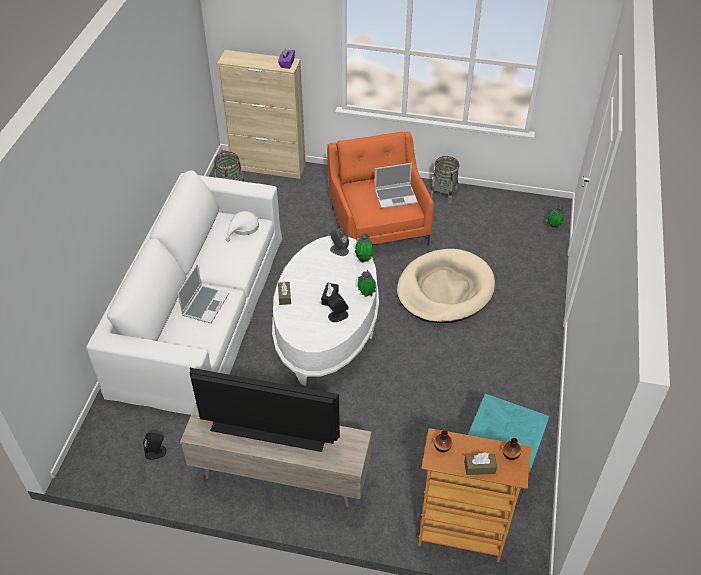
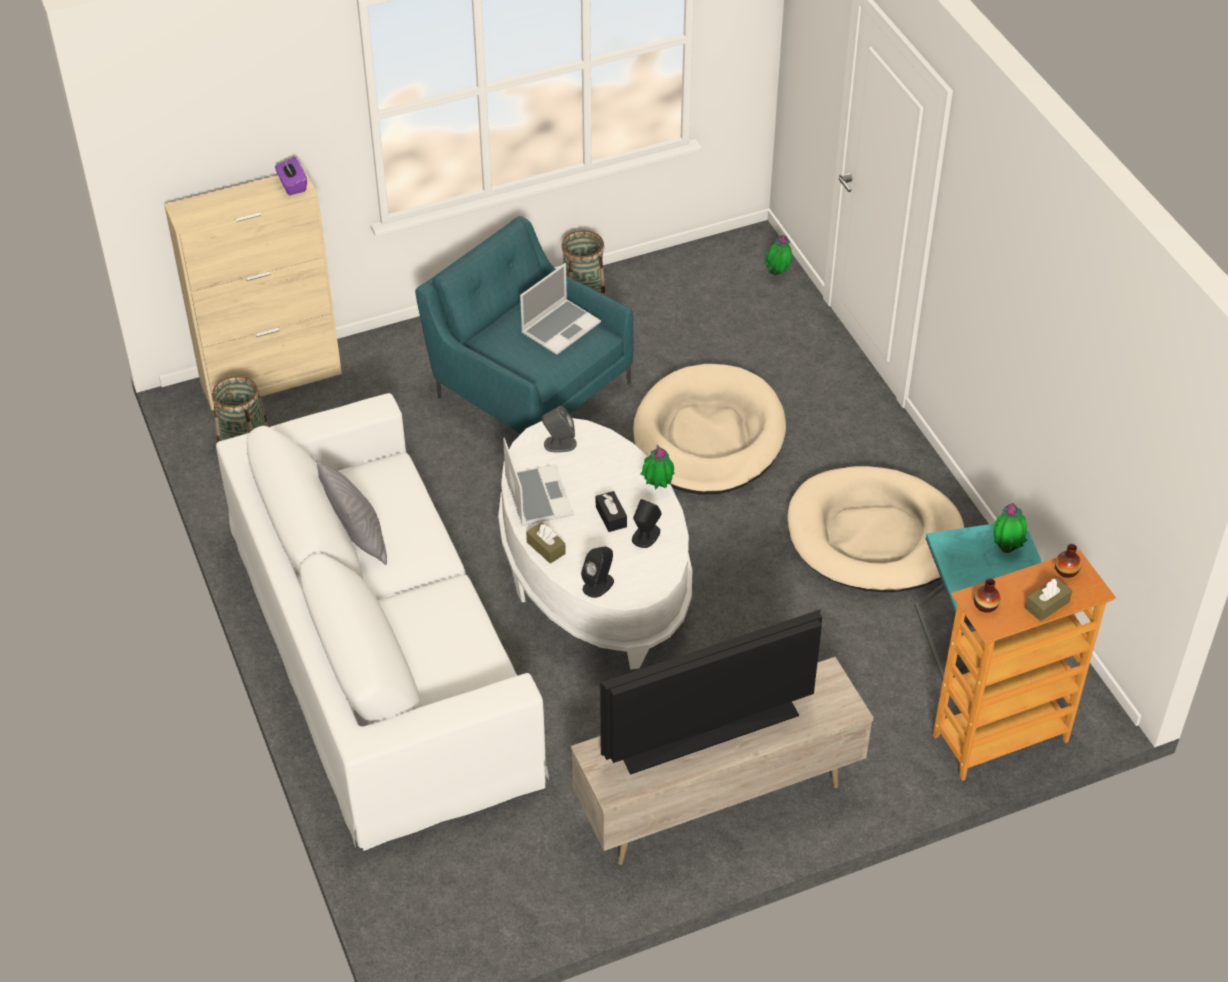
camera: 35 degrees left, 0 degrees up
(156, 452) = (515, 874): black speaker -> black speaker (598, 584)
(205, 304) = (435, 621): laptop -> laptop (537, 496)
(209, 248) = (358, 539): none -> grey pillow
(243, 228) = (378, 483): white hat -> none
(364, 260) = (608, 440): potted plant -> potted plant (1006, 548)
(378, 223) = (529, 386): orange armchair -> turquoise armchair
(487, 385) = (874, 536): none -> beige dog bed

